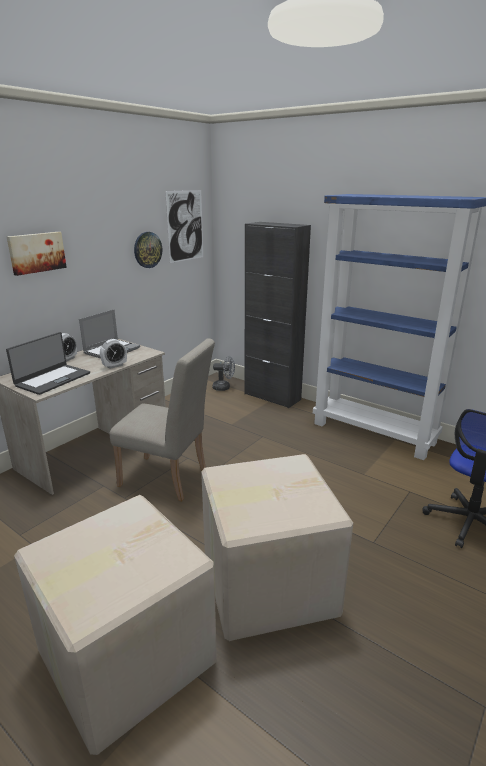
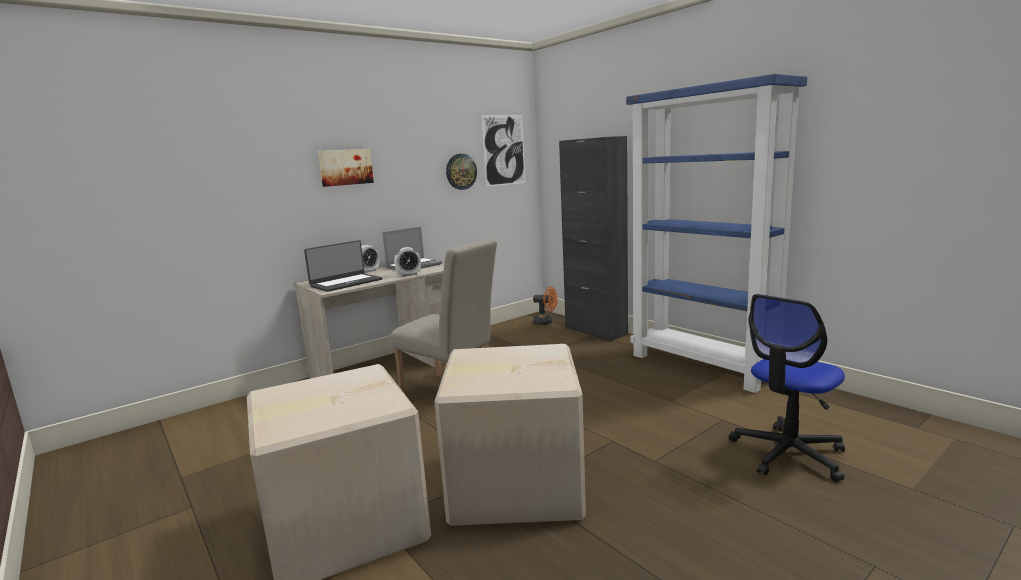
camera: 15 degrees right, 10 degrees down
(224, 387) = (546, 322): grey fan -> orange fan

